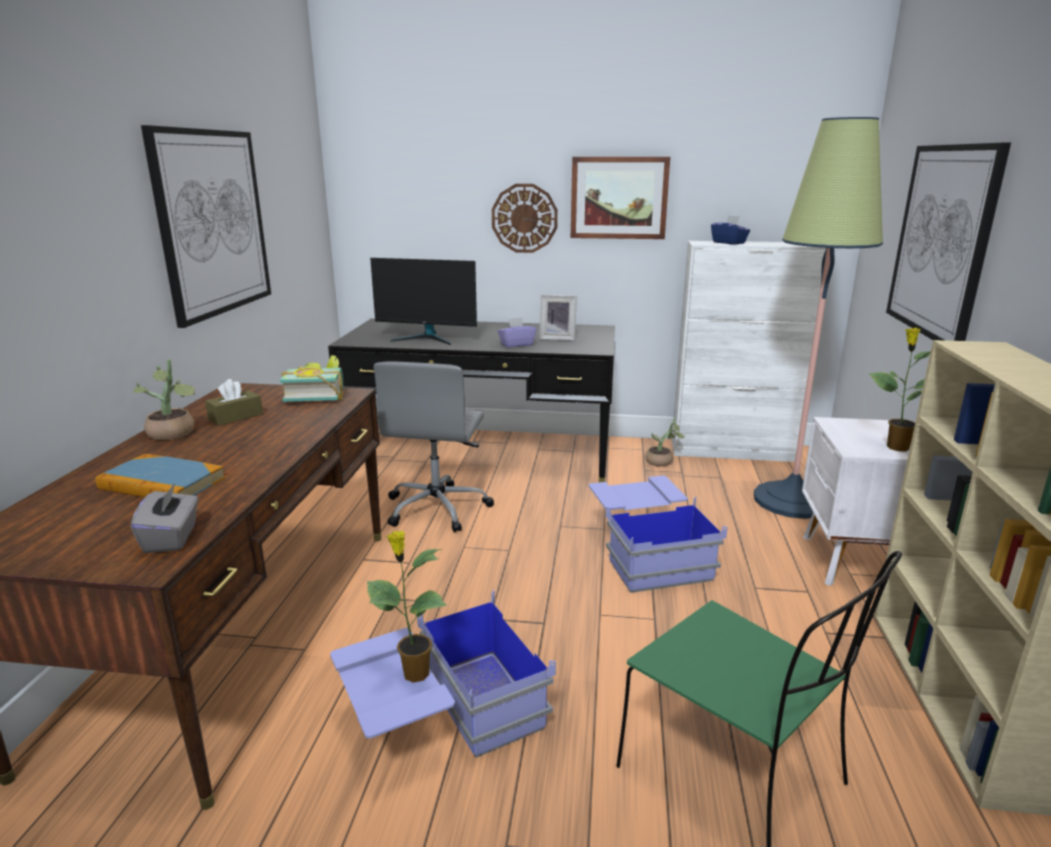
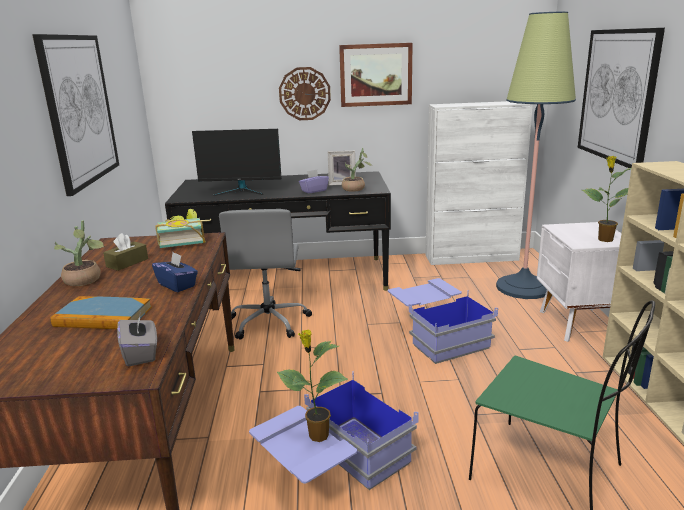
camera: 10 degrees left, 0 degrees up
(662, 462) = (424, 270): potted plant -> potted plant (356, 189)
(729, 243) = (460, 104): blue tissue box -> blue tissue box (177, 285)

